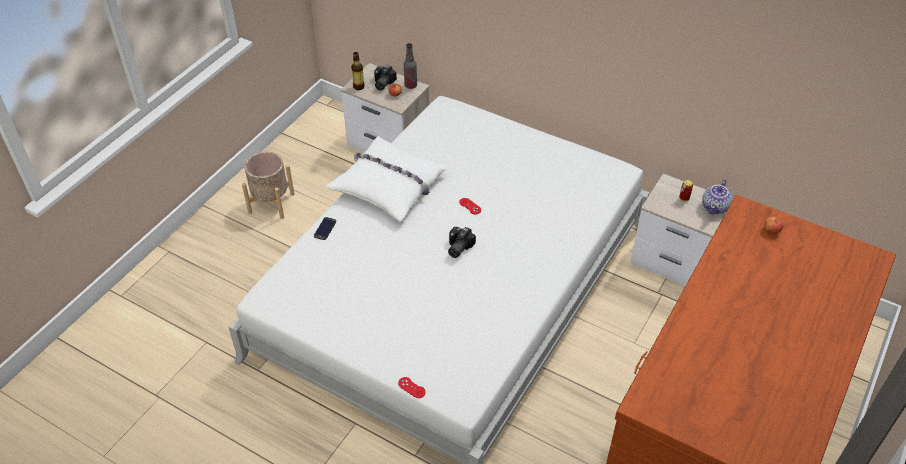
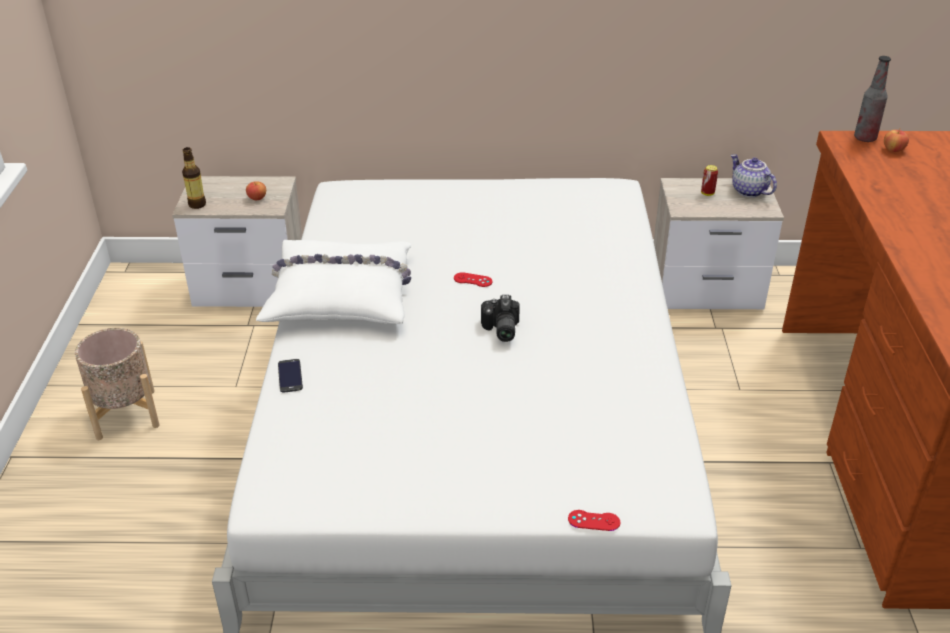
camera: 30 degrees left, 10 degrees down
(382, 83) = (228, 192): camera -> none
(410, 85) = (270, 183): bottle -> bottle (865, 138)
(715, 207) = (748, 191): teapot -> teapot turned 150 degrees clockwise

